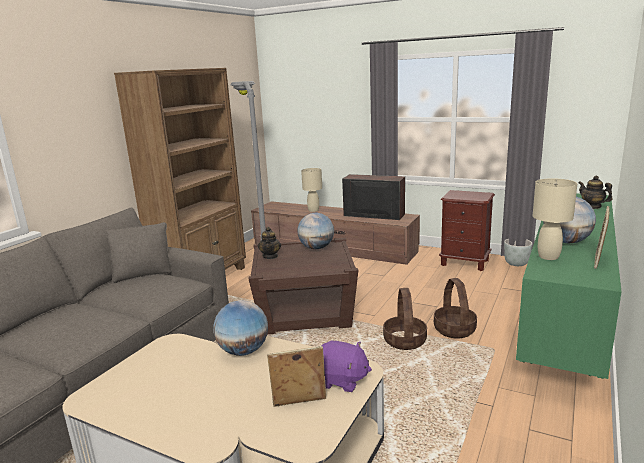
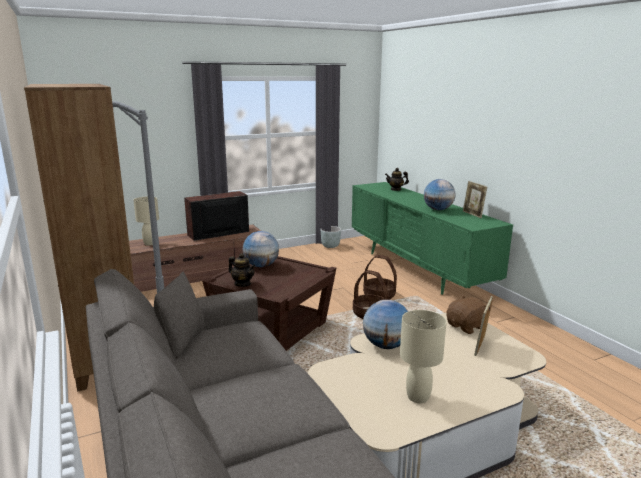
camera: 55 degrees left, 0 degrees up
(341, 380) = (466, 327): purple plush toy -> brown plush toy
(464, 262) = (301, 255): brown nightstand -> none
(548, 256) = (452, 218): beige table lamp -> beige table lamp (417, 397)

